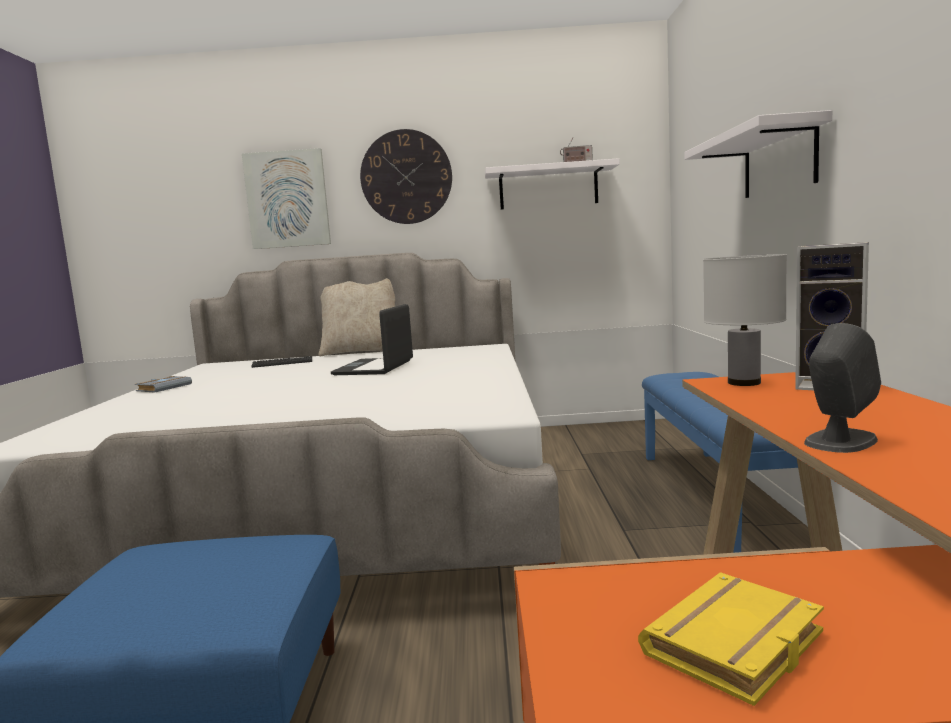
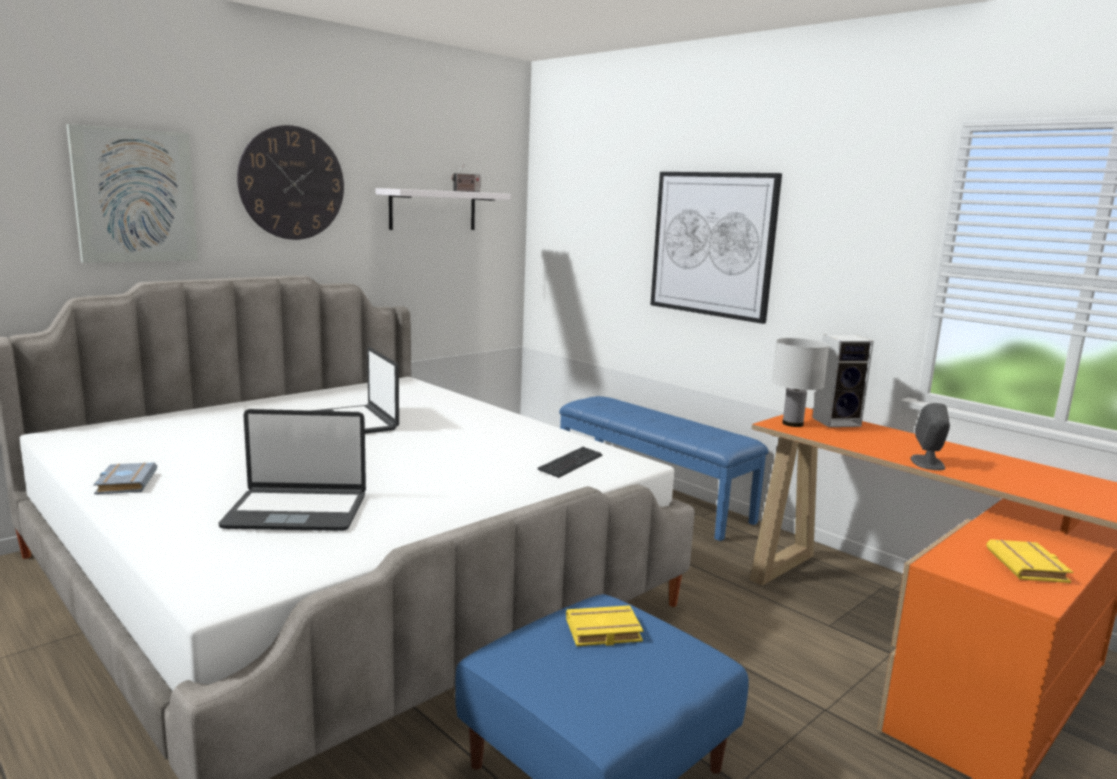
camera: 45 degrees left, 5 degrees up
(181, 412) = (297, 511): none -> laptop
(233, 561) = (602, 632): none -> yellow book
(282, 363) = (188, 424): keyboard -> keyboard (570, 464)
(362, 352) = (256, 398): beige pillow -> none
(778, 161) = (712, 244): white shelf -> picture

